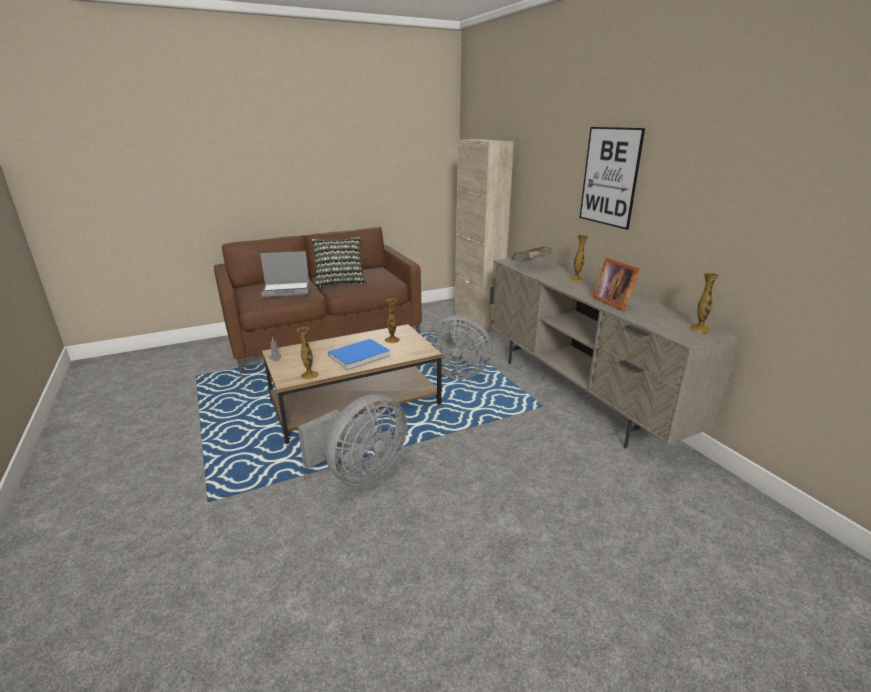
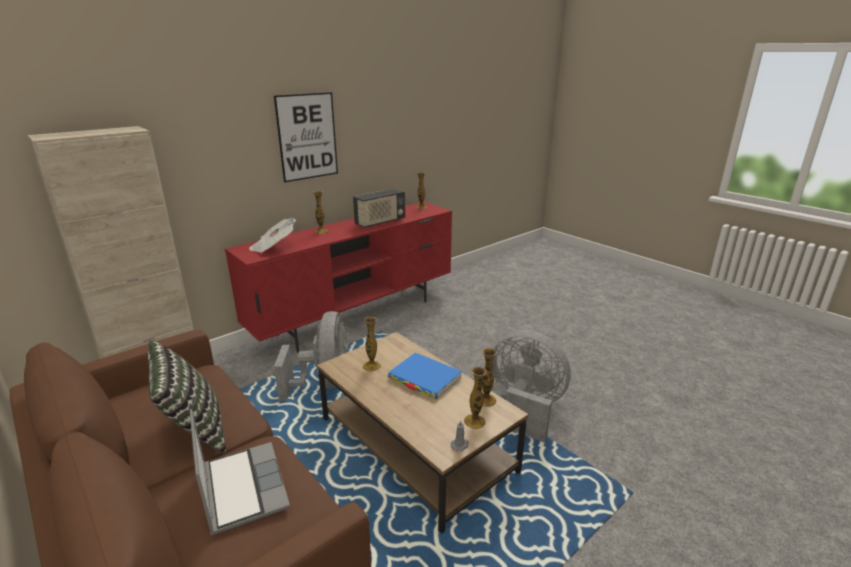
camera: 105 degrees left, 0 degrees up
(291, 366) = (474, 421): none -> vase
(578, 395) = (357, 317): beige tv stand -> red tv stand
(613, 302) = (380, 222): picture frame -> radio

